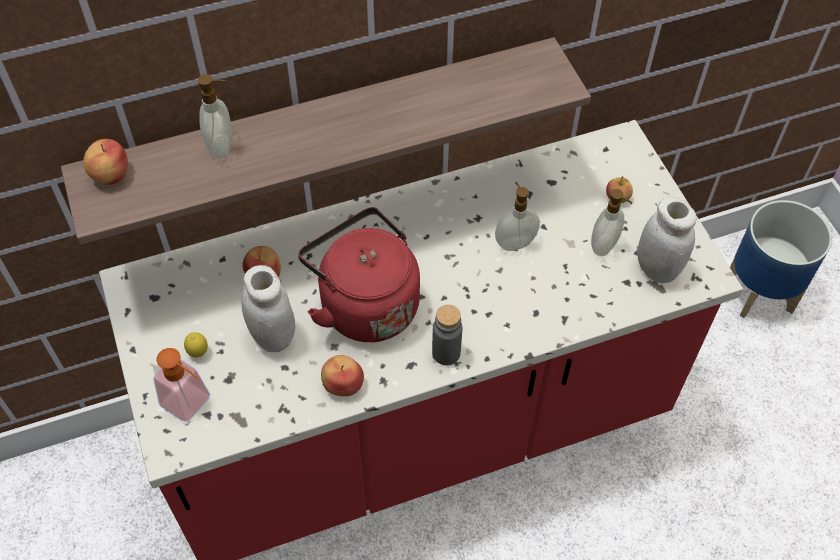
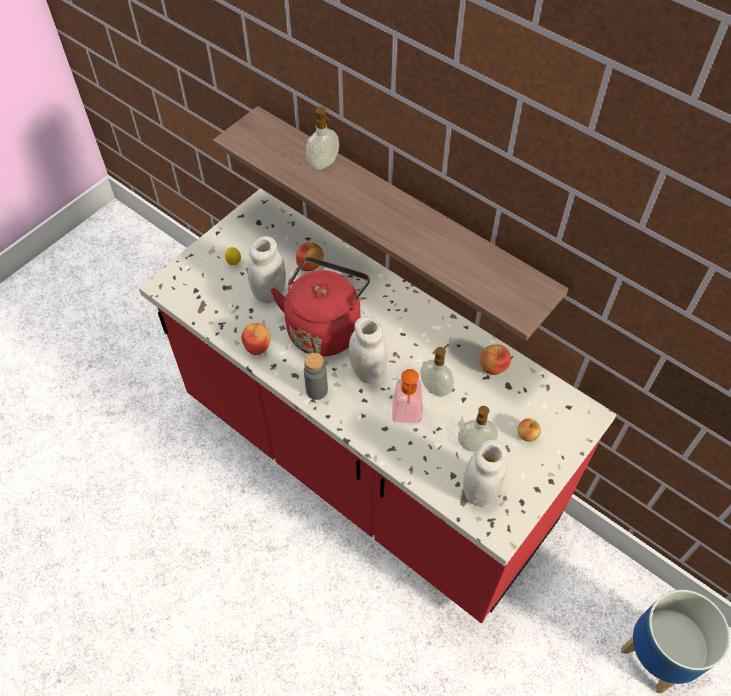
camera: 60 degrees right, 0 degrees up
(110, 174) = (266, 128): apple -> apple (493, 366)
(192, 405) = (197, 280): soap dispenser -> soap dispenser (406, 417)
(453, 292) = (368, 371): none -> white jar

